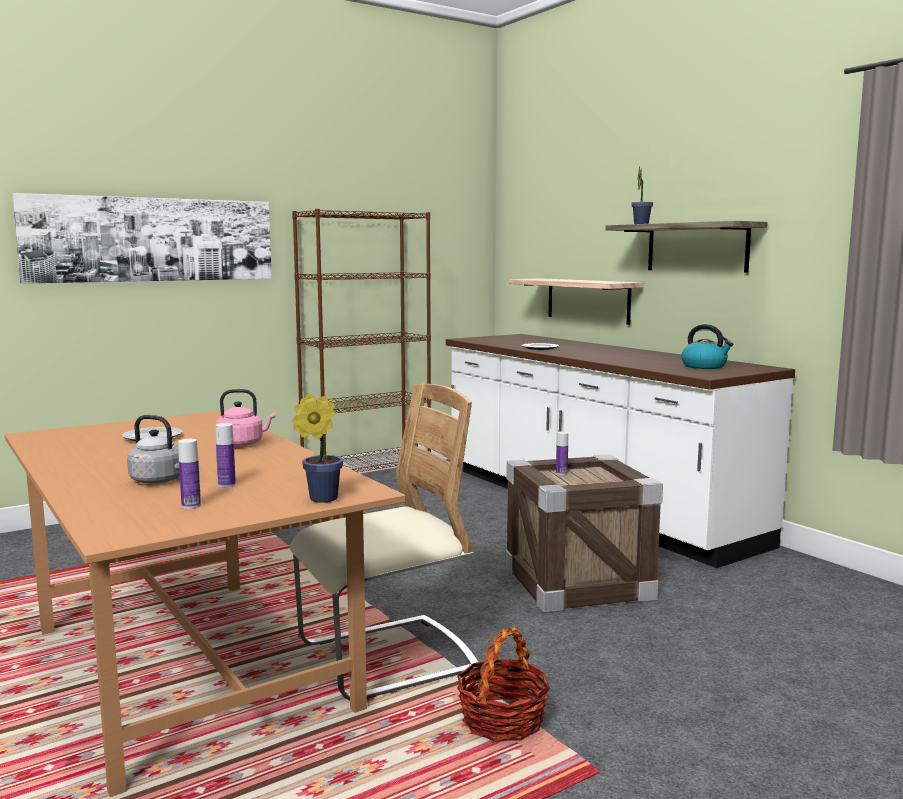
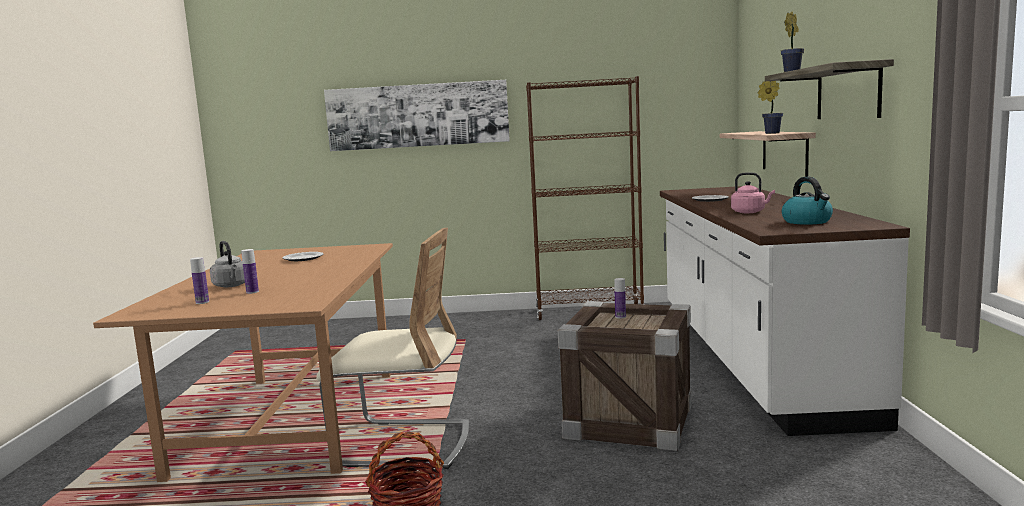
camera: 35 degrees right, 0 degrees up
(243, 444) = (334, 267): pink kettle -> pink kettle (750, 212)
(319, 499) = (268, 307): potted plant -> potted plant (770, 133)

